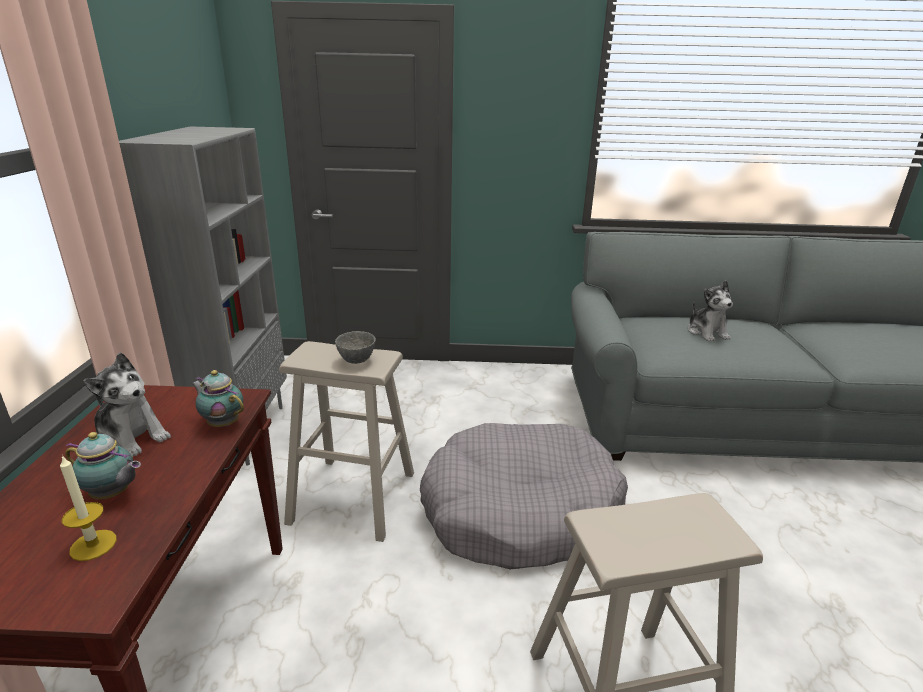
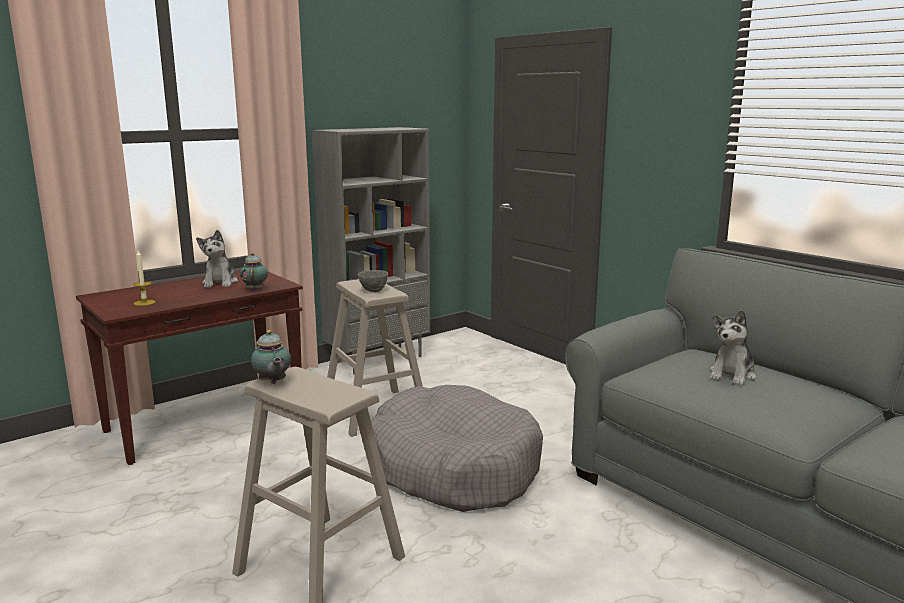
camera: 50 degrees right, 10 degrees down
(113, 495) = (177, 294): teapot -> teapot (272, 383)

